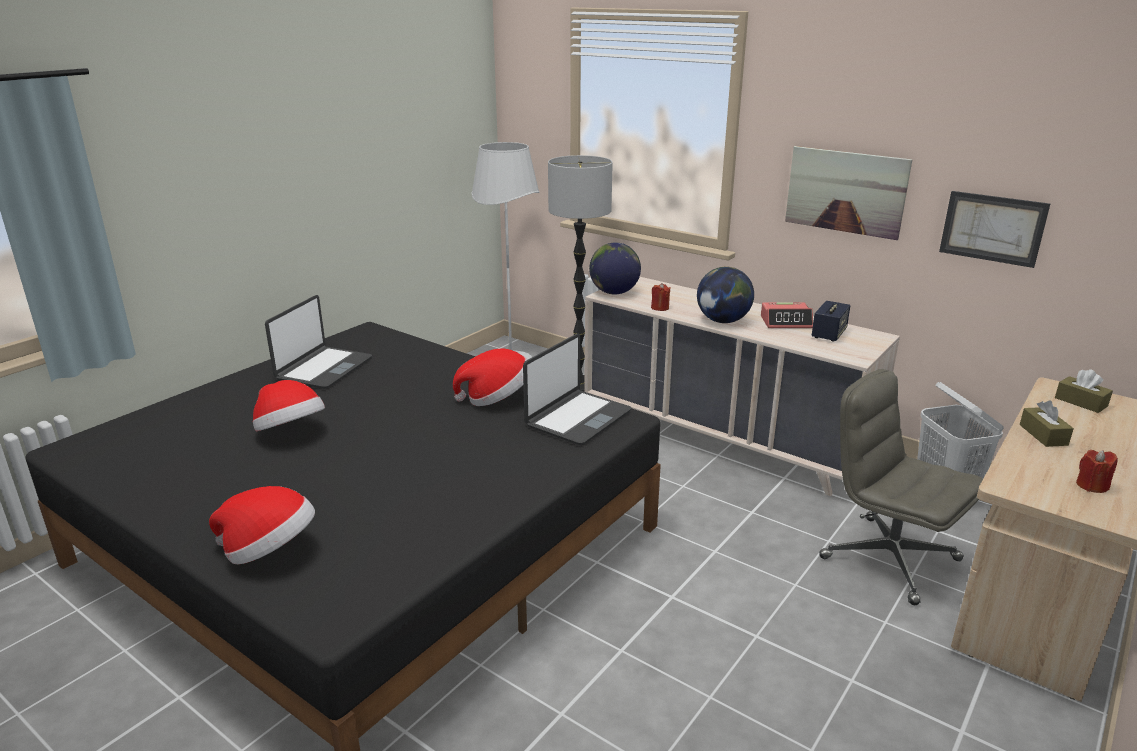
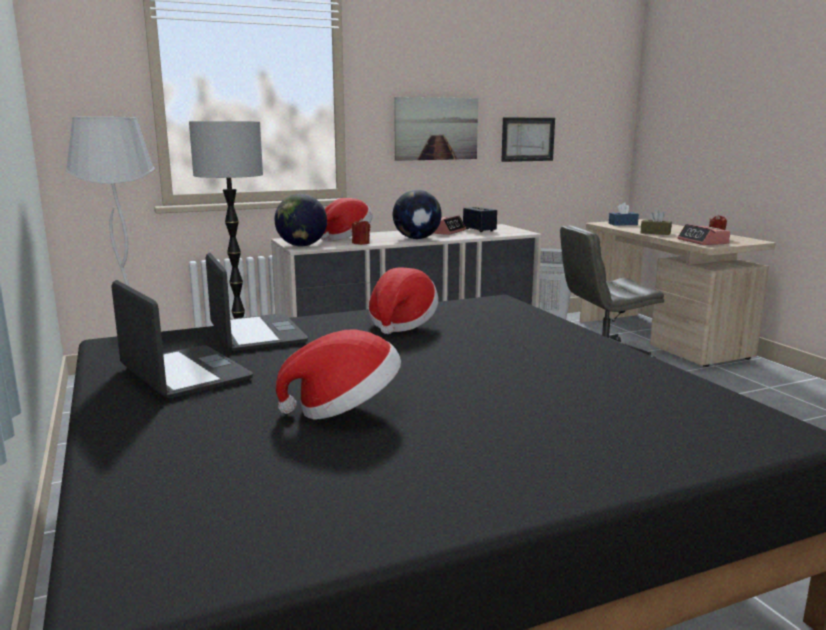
camera: 60 degrees left, 10 degrees down
(270, 551) = (643, 448): hat -> hat (346, 237)
(577, 418) = (480, 310): laptop -> laptop (256, 334)
(1029, 478) = (703, 242): none -> alarm clock
(1081, 402) = (623, 224): brown tissue box -> blue tissue box

